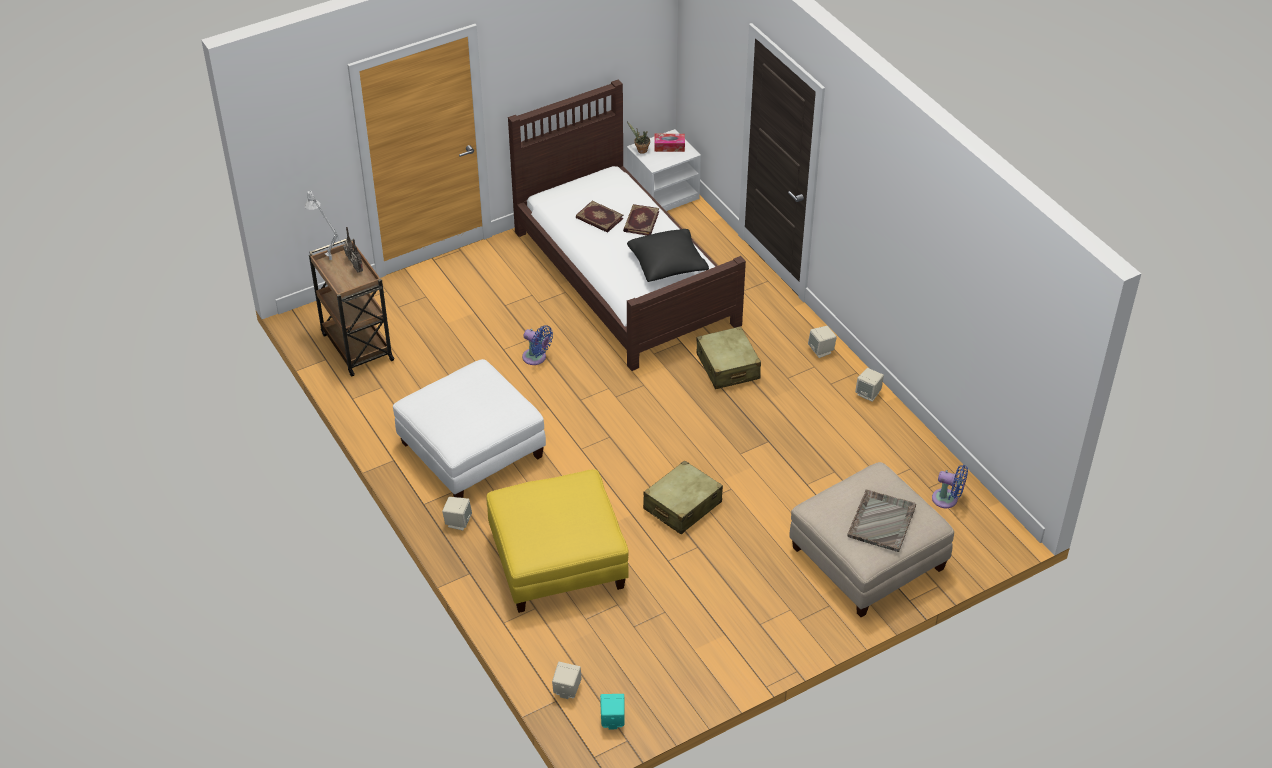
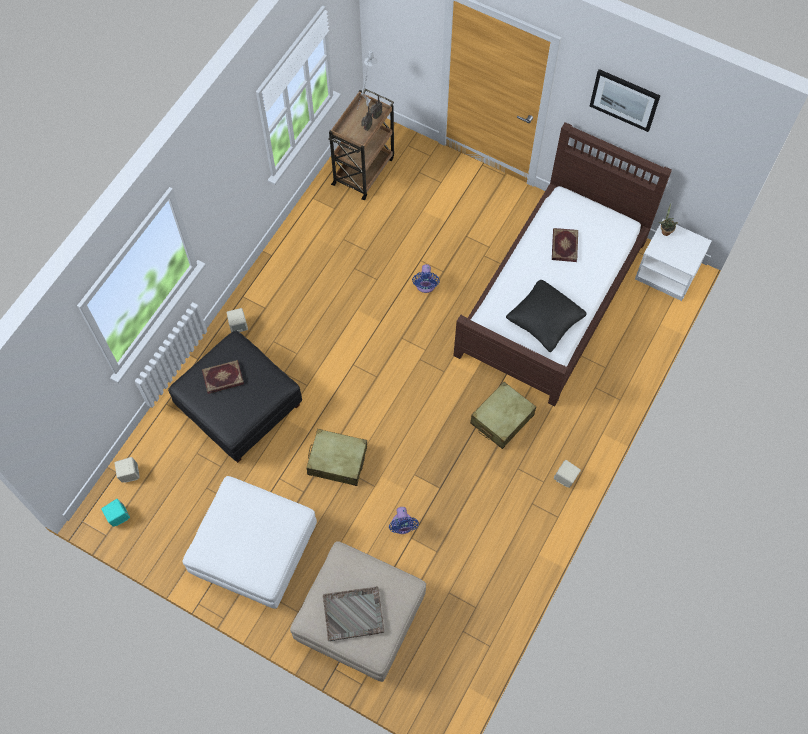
camera: 60 degrees right, 20 degrees up
(471, 450) = (309, 297): white ottoman -> white ottoman (254, 551)
(552, 41) = (624, 99): none -> picture
(558, 559) = (240, 406): yellow ottoman -> black ottoman
(640, 221) = (581, 275): book -> book (223, 376)
(669, 146) = (685, 248): tissue box -> none
(868, 394) = (539, 537): beige speaker -> none
(947, 499) = (458, 651): blue fan -> blue fan (402, 526)

